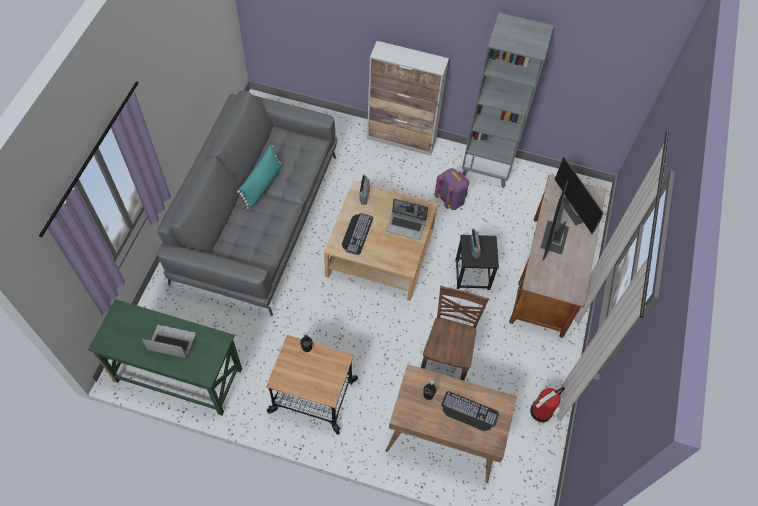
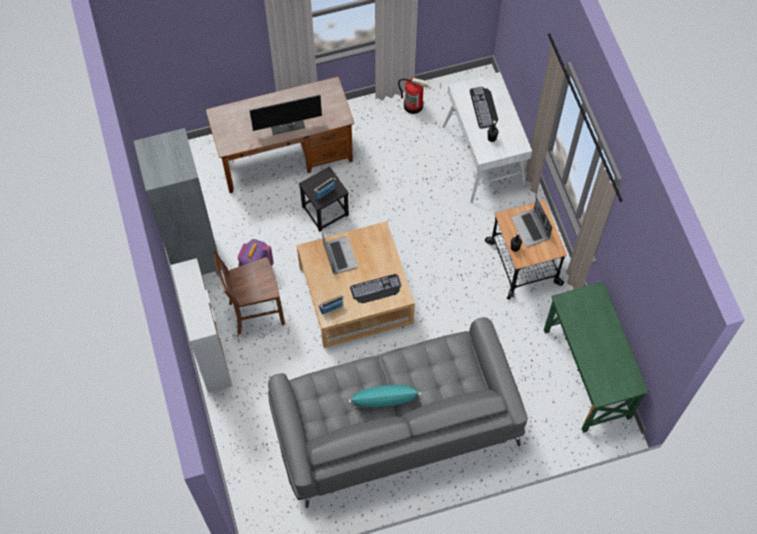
camera: 120 degrees left, 5 degrees up
(171, 342) = (594, 335): laptop -> laptop (531, 228)
(443, 437) = (483, 157): brown desk -> white desk
(444, 366) = (426, 187): brown chair -> brown chair (255, 312)
(576, 210) = (245, 120): monitor -> none

